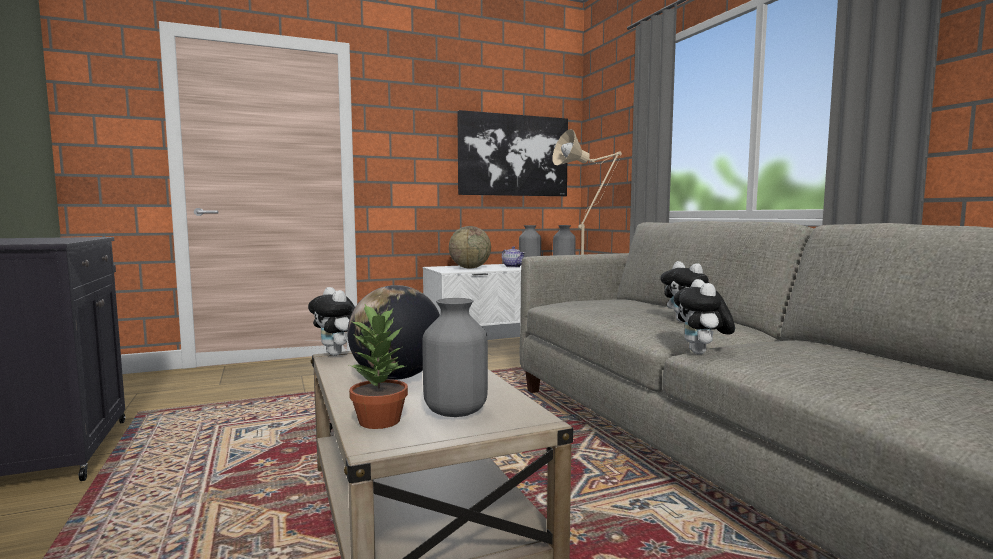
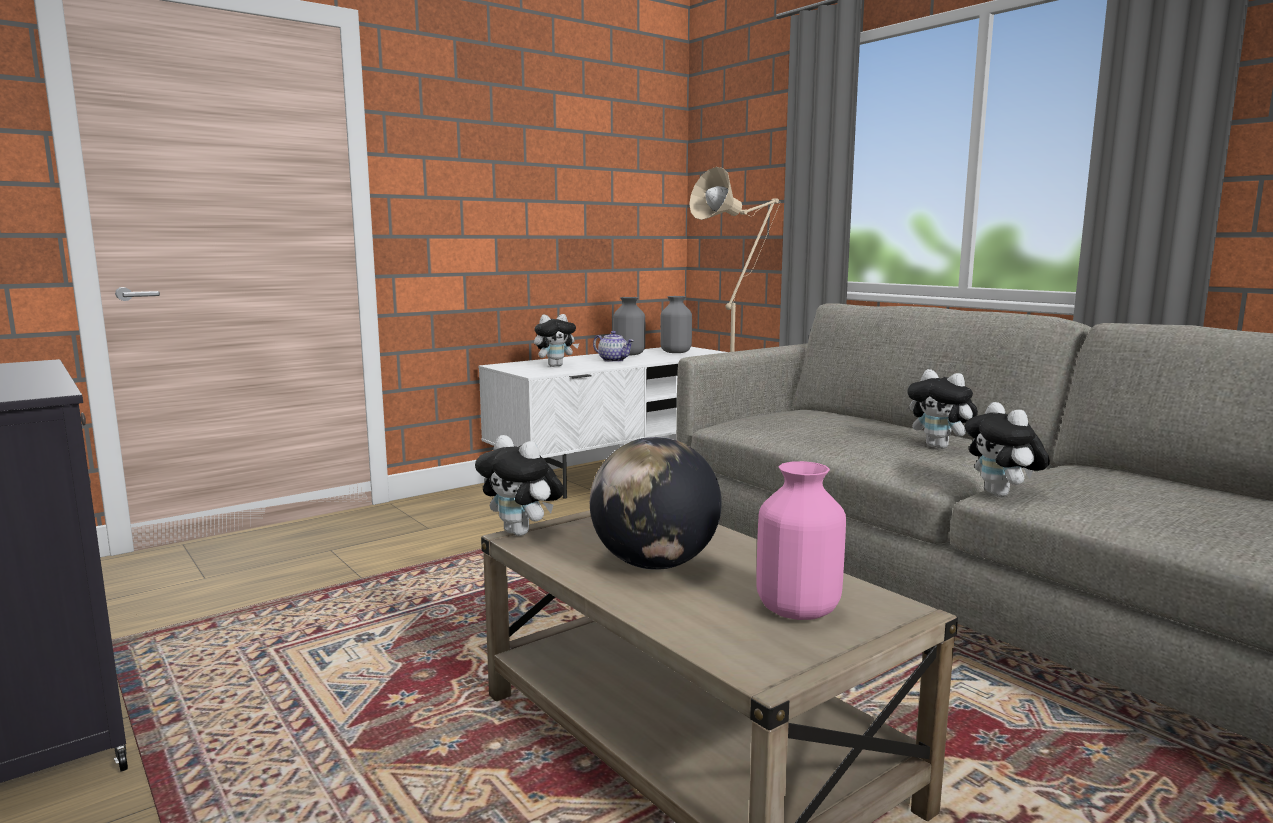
camera: 15 degrees left, 5 degrees up
(380, 420) = (723, 636): potted plant -> none
(456, 411) = (799, 610): grey vase -> pink vase
(470, 268) = (555, 366): globe -> plush toy
(513, 155) = (599, 193): picture -> none

